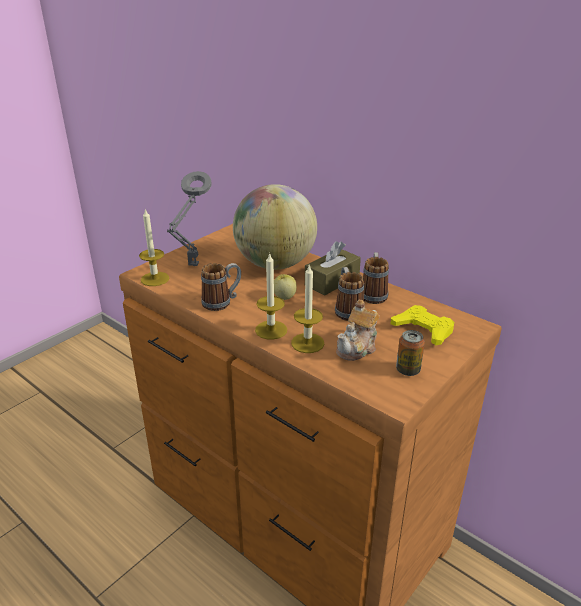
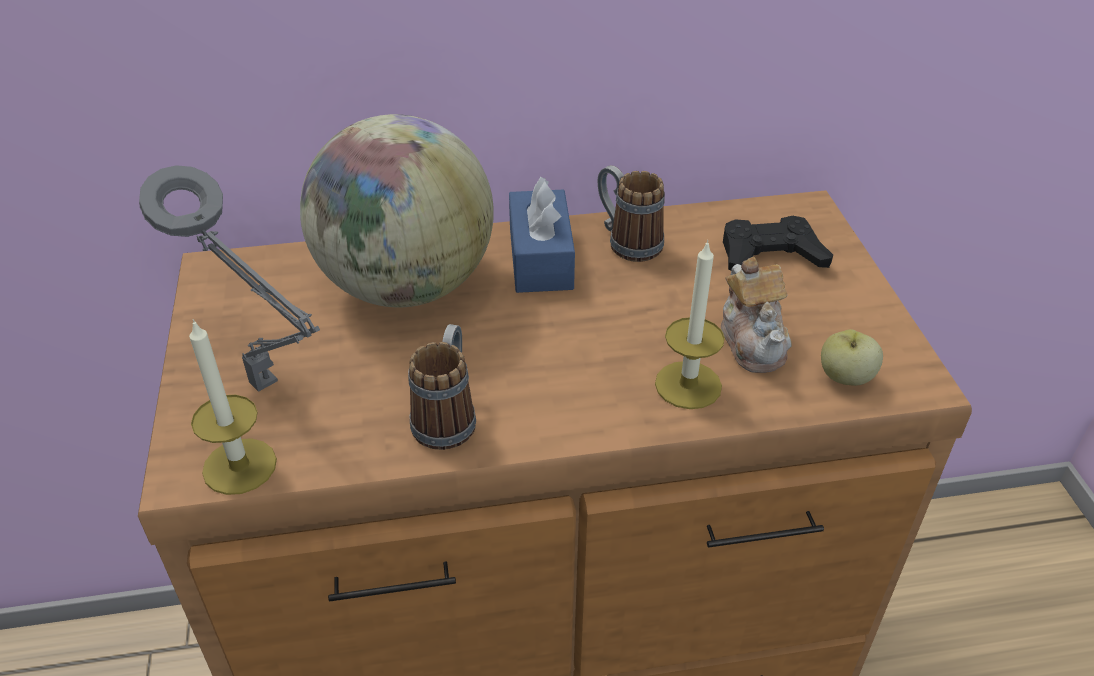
camera: 50 degrees left, 10 degrees up
(271, 330) = (606, 405): candle -> none
(284, 297) = (525, 334): apple -> apple (845, 377)
(332, 281) = (540, 258): brown tissue box -> blue tissue box
(347, 310) = (641, 291): mug -> none
(408, 370) = (853, 327): can -> none
(423, 329) = (770, 255): yellow game controller -> black game controller

